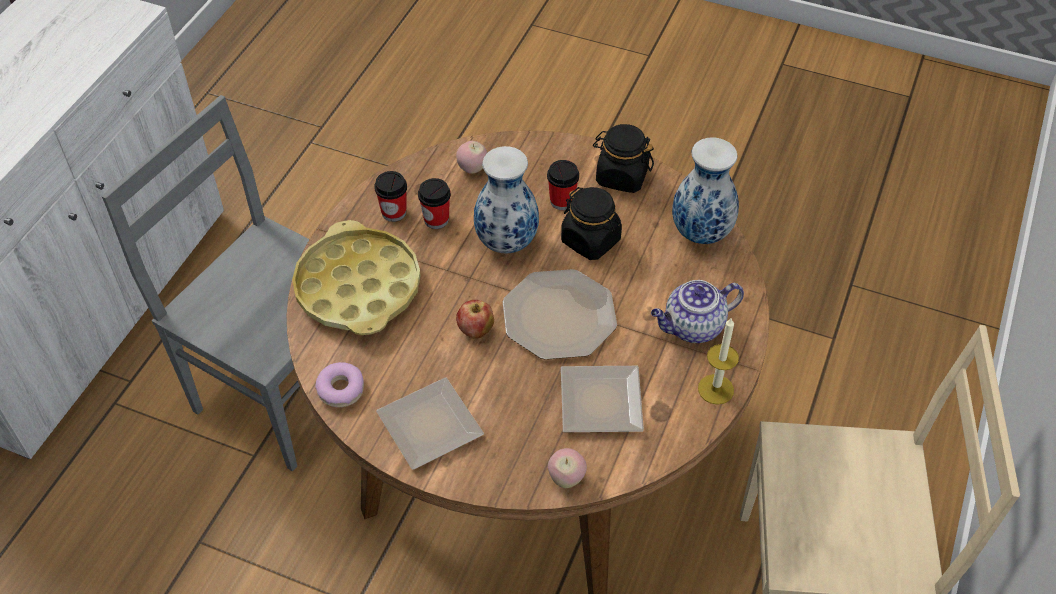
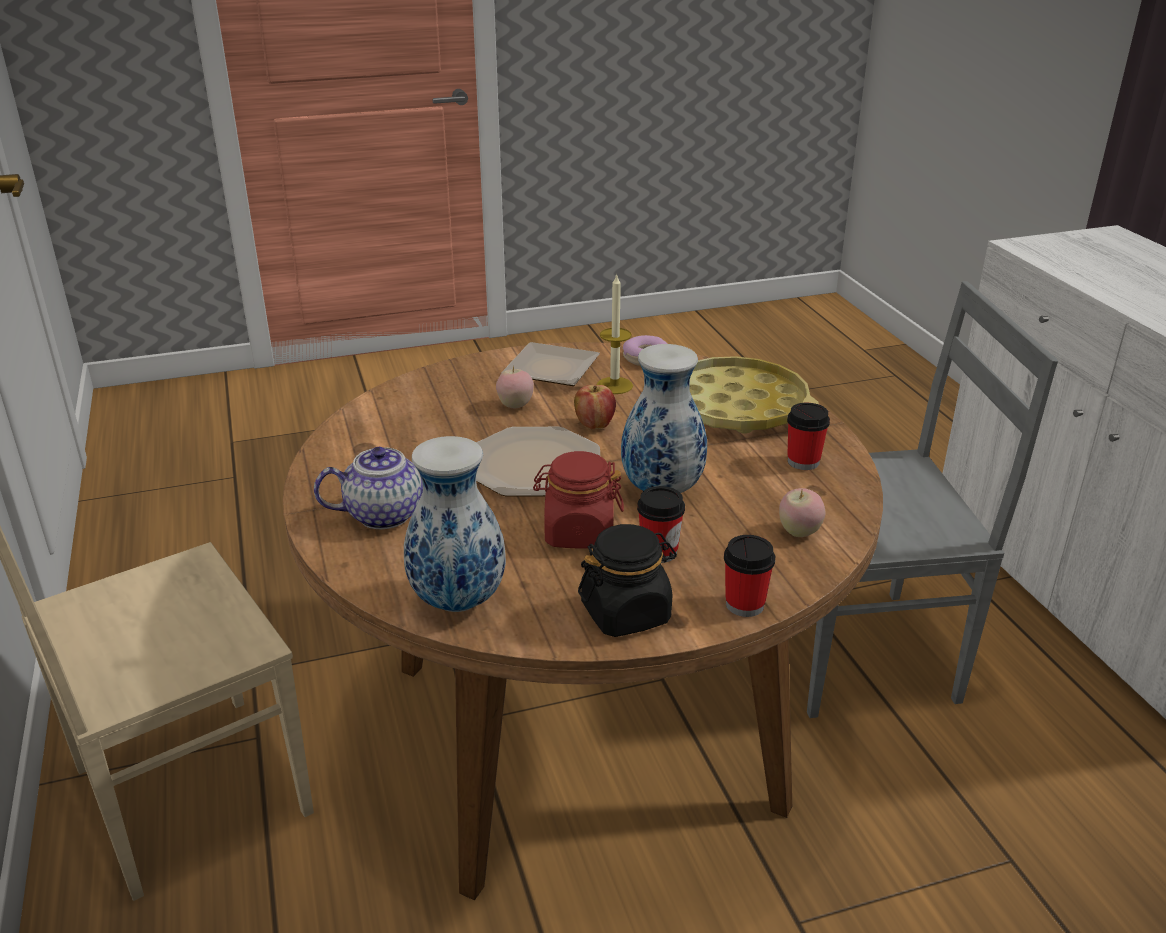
camera: 140 degrees right, 20 degrees down
(436, 220) = (756, 475): cup -> cup (744, 604)
(566, 478) = (409, 387): apple -> apple (515, 406)
(591, 240) = (578, 533): black jar -> red jar
(604, 404) = (422, 432): plate -> none
(692, 327) = (386, 514): teapot -> teapot turned 45 degrees clockwise
(715, 389) = (322, 482): candle -> candle (614, 385)

